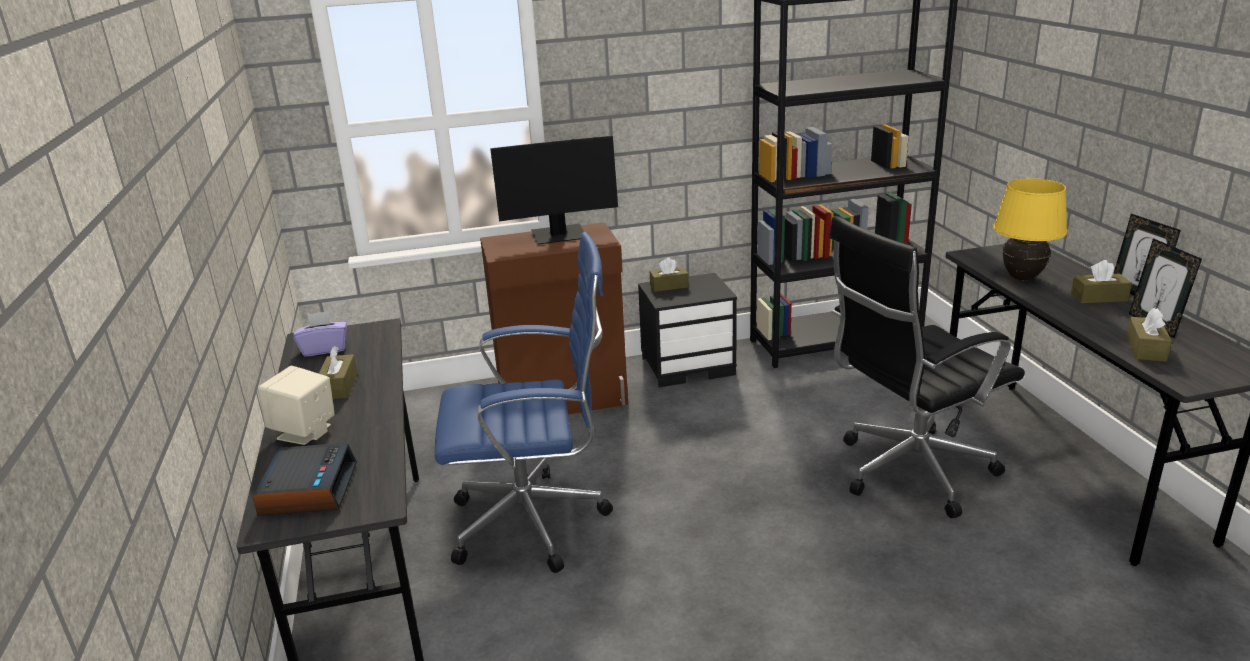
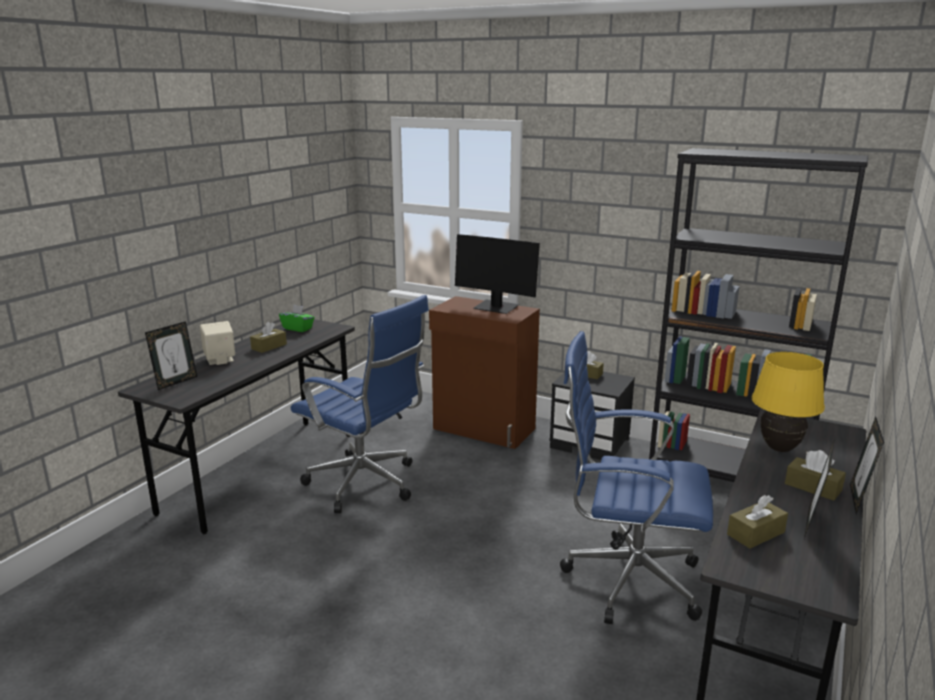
camera: 40 degrees right, 5 degrees down
(308, 489) = (176, 382): alarm clock -> picture frame
(325, 349) = (298, 328): purple tissue box -> green tissue box
(908, 473) = (626, 579): black office chair -> blue office chair

